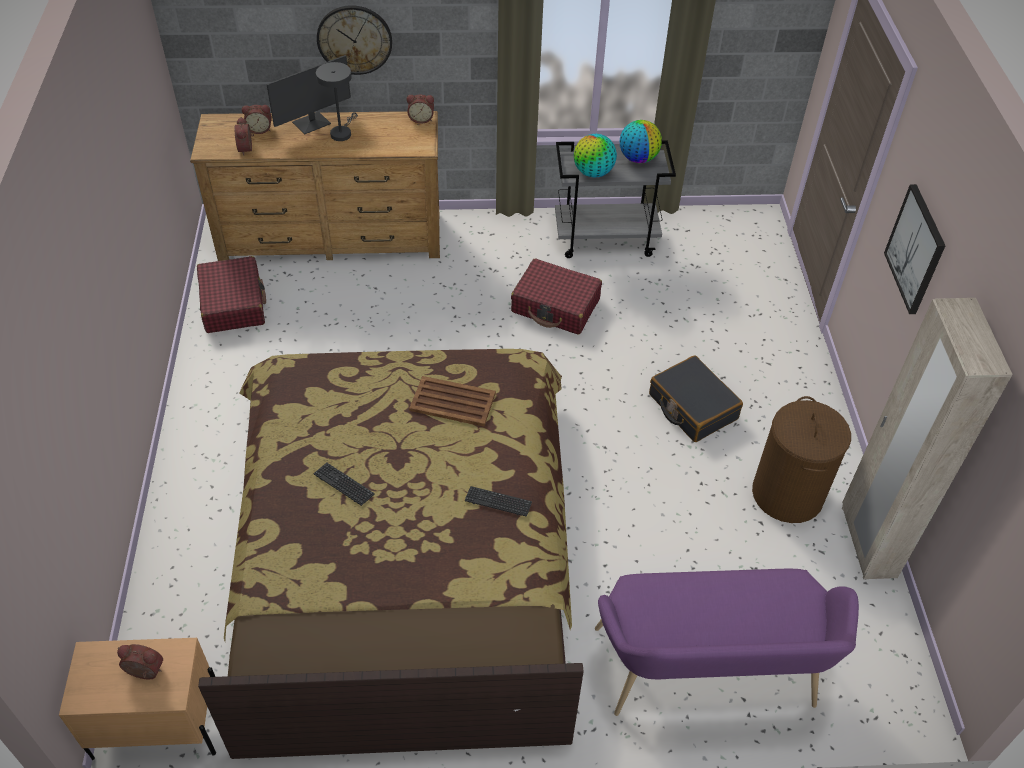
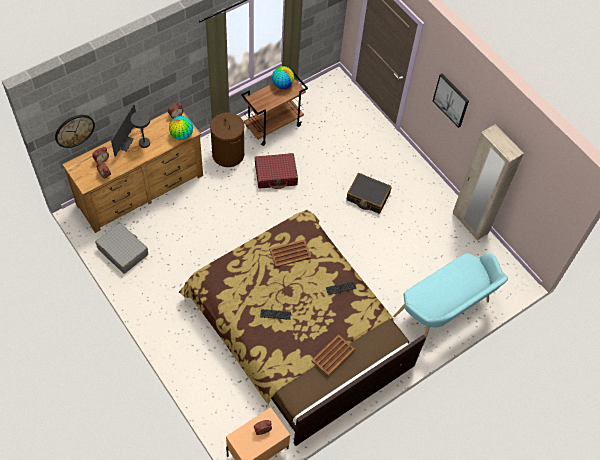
camera: 35 degrees left, 10 degrees up
(233, 303) = (123, 251): red suitcase -> grey suitcase
(354, 39) = (136, 94): wall clock -> wall clock (74, 130)
(388, 611) = (333, 355): none -> brown tray
(593, 173) = (268, 103): globe -> globe (182, 135)
(606, 239) = (273, 125): grey cart -> brown cart
(708, 676) = (445, 311): purple bench -> turquoise bench
(788, 494) = (429, 218): brown laundry basket -> brown laundry basket (228, 154)

